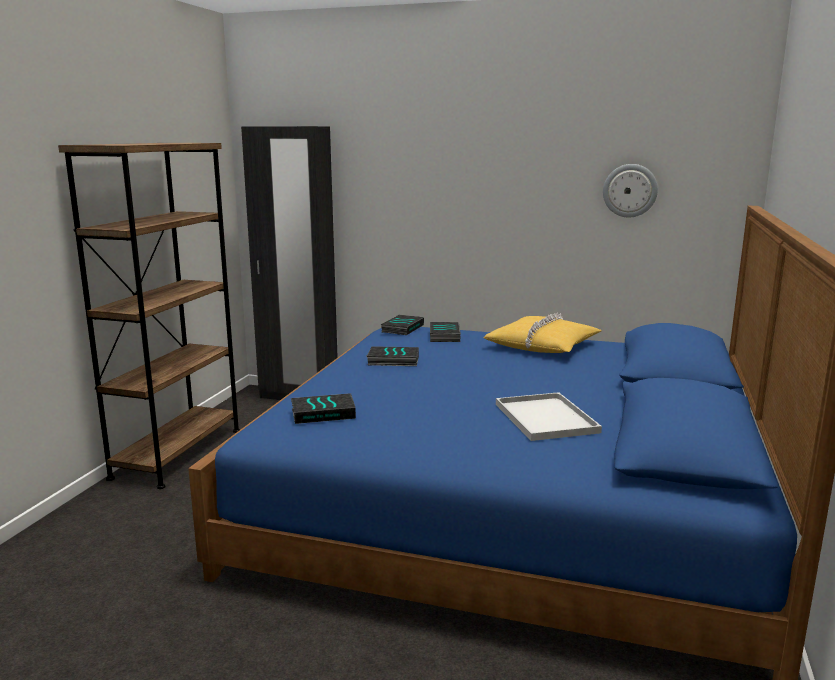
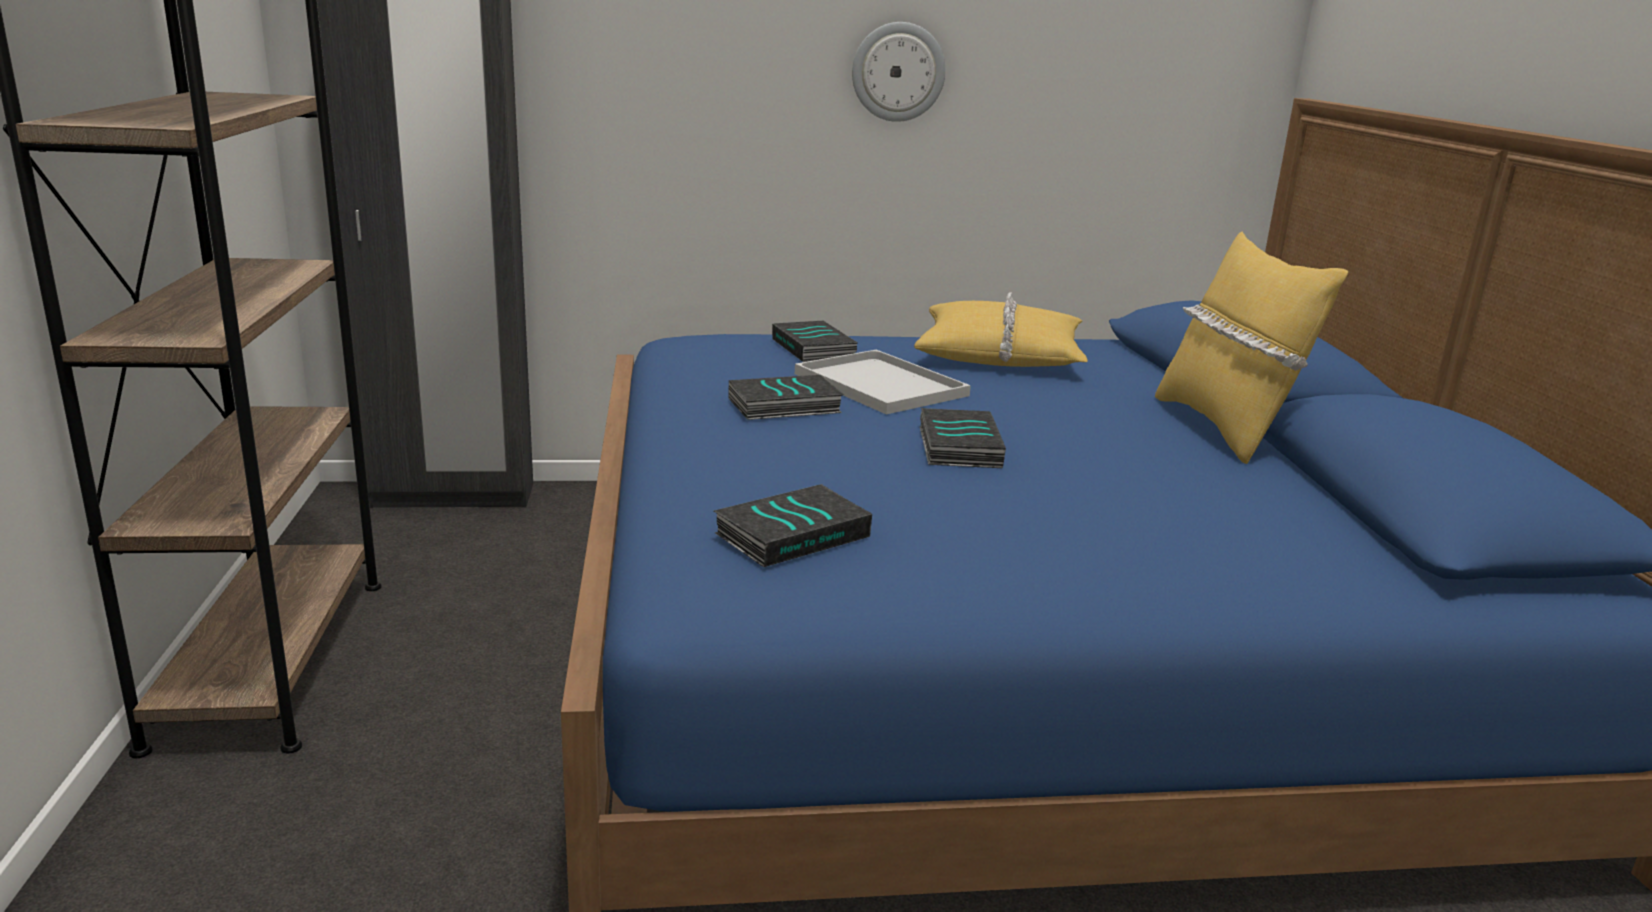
camera: 25 degrees left, 5 degrees up
(402, 328) = (714, 339): book -> book (957, 446)
(547, 419) = (1194, 490): white tray -> white tray (883, 385)
(616, 392) = (1225, 428): none -> yellow pillow
(630, 190) = (1095, 70): wall clock -> wall clock (898, 72)

